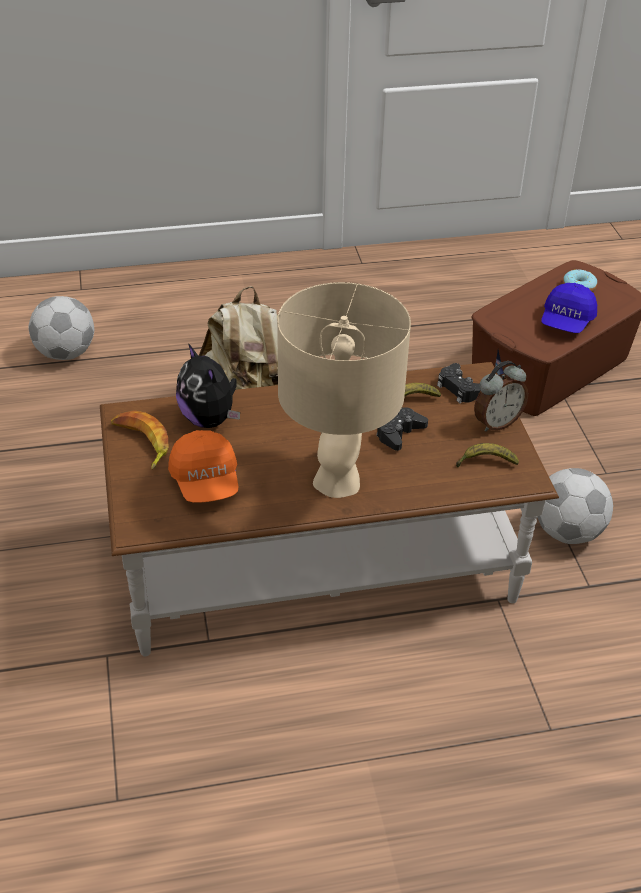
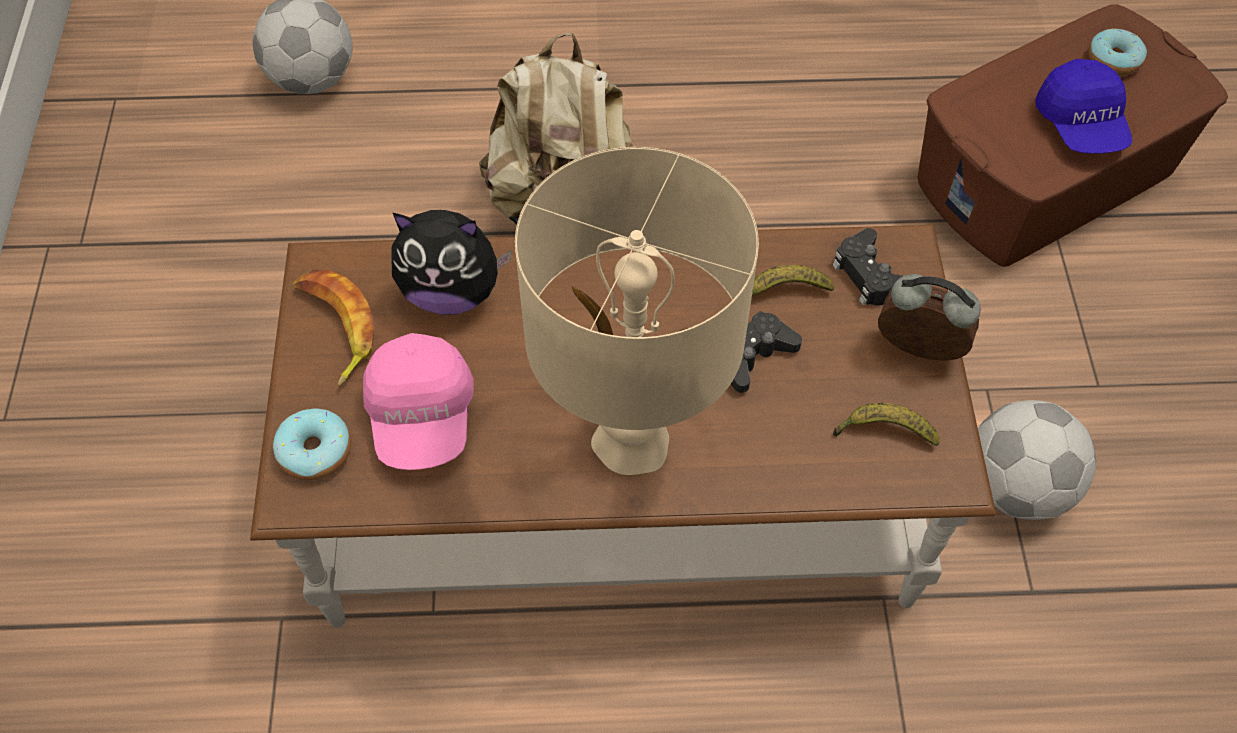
camera: 10 degrees right, 15 degrees up
(143, 505) = (315, 452): none -> donut
(206, 482) = (422, 417): orange cap -> pink cap
(210, 419) = (452, 292): plush toy -> plush toy turned 60 degrees counterclockwise
(496, 423) = (917, 352): alarm clock -> alarm clock turned 135 degrees counterclockwise
(566, 321) = (1081, 125): blue cap -> blue cap turned 45 degrees counterclockwise

